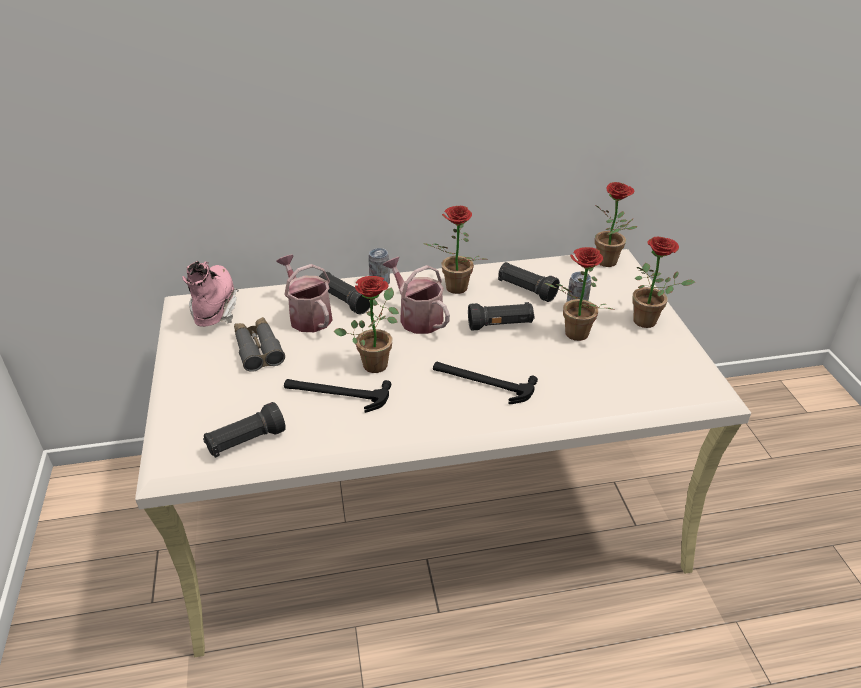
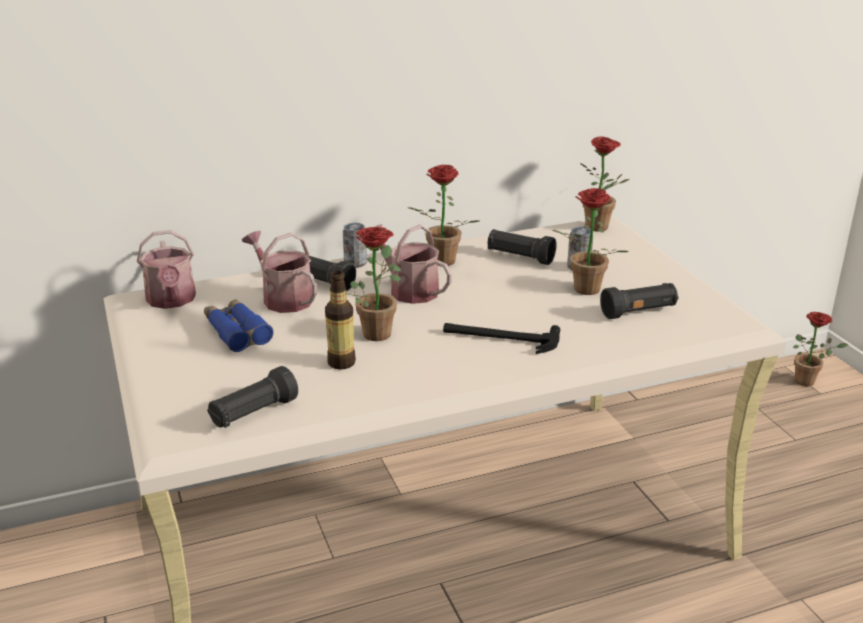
camera: 10 degrees left, 10 degrees down
(215, 309) = (171, 301): pink boot -> watering can
(258, 349) = (236, 332): grey binoculars -> blue binoculars
(336, 394) = (341, 363): hammer -> bottle
(500, 325) = (502, 289): black flashlight -> black flashlight (638, 312)
(650, 322) = (660, 273): potted plant -> potted plant (809, 381)

